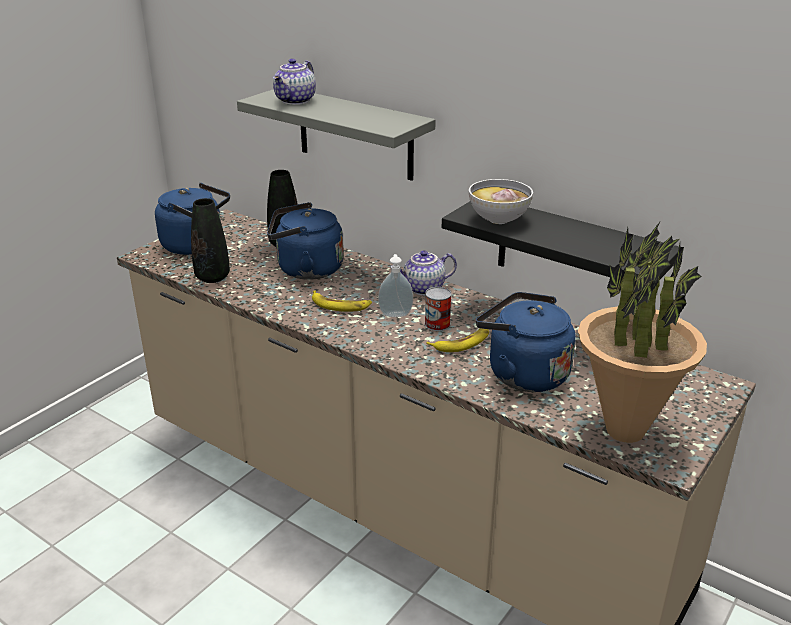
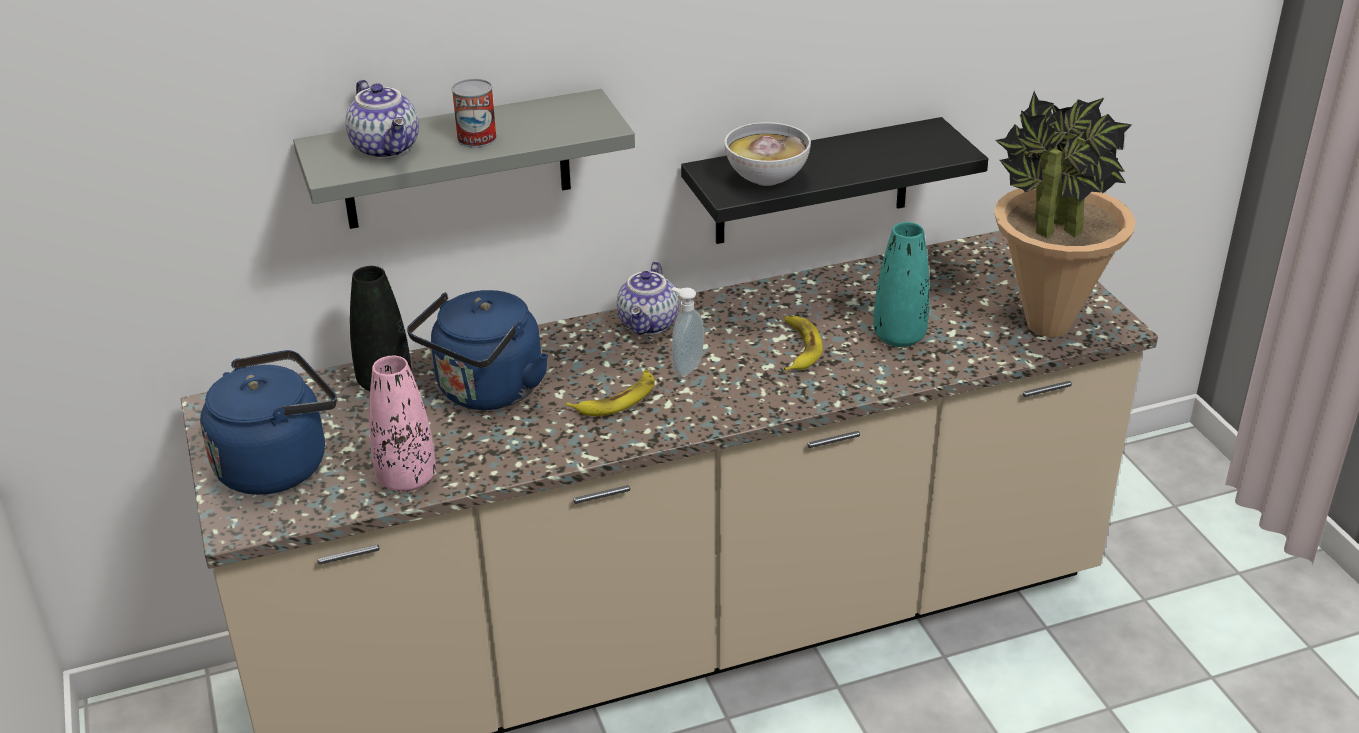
camera: 55 degrees left, 5 degrees up
(212, 277) = (407, 479): black vase -> pink vase
(437, 324) = (742, 348): can -> can (476, 138)
(523, 373) = (899, 337): blue kettle -> turquoise vase

